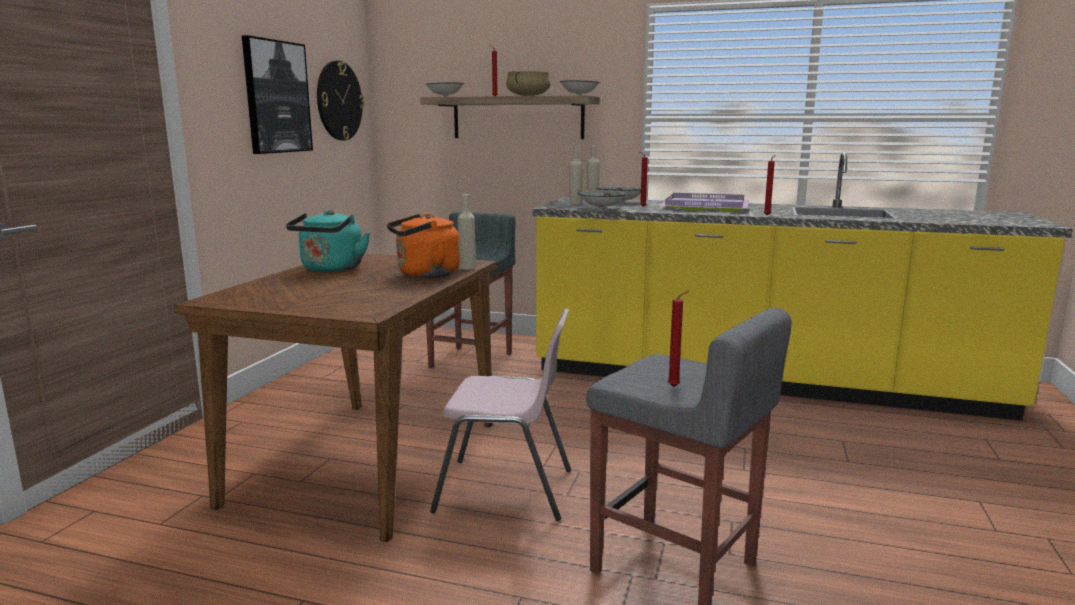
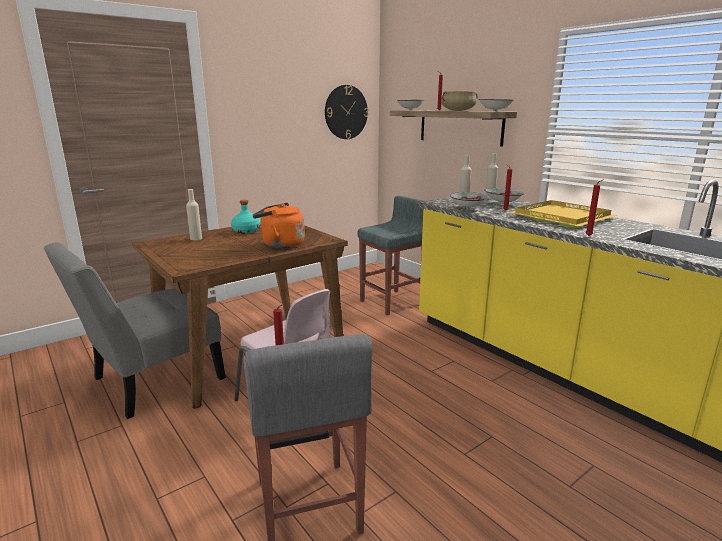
camera: 35 degrees right, 5 degrees up
(261, 538) = (151, 381): none -> grey chair
(276, 97) = (288, 112): picture -> none
(331, 269) = (246, 231): turquoise kettle -> turquoise bottle
(467, 267) = (315, 243): beige bottle -> beige bottle (196, 238)
(703, 206) = (561, 216): purple tray -> yellow tray

